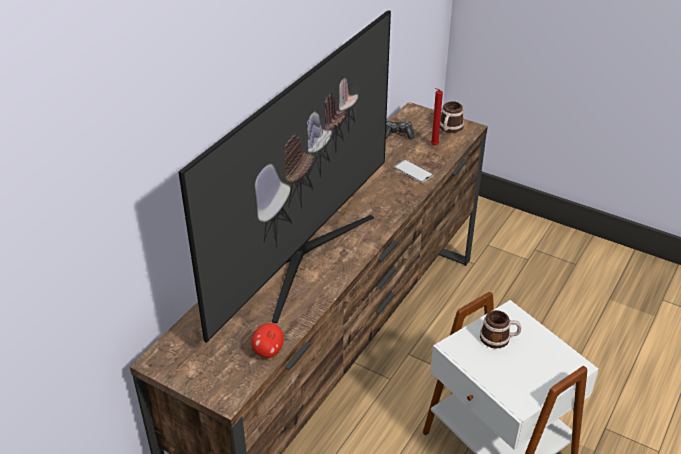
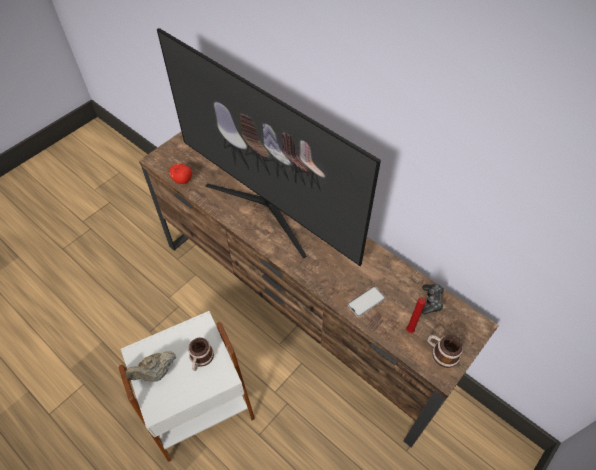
camera: 100 degrees right, 15 degrees up
(534, 377) = (155, 373): none -> beige teapot

